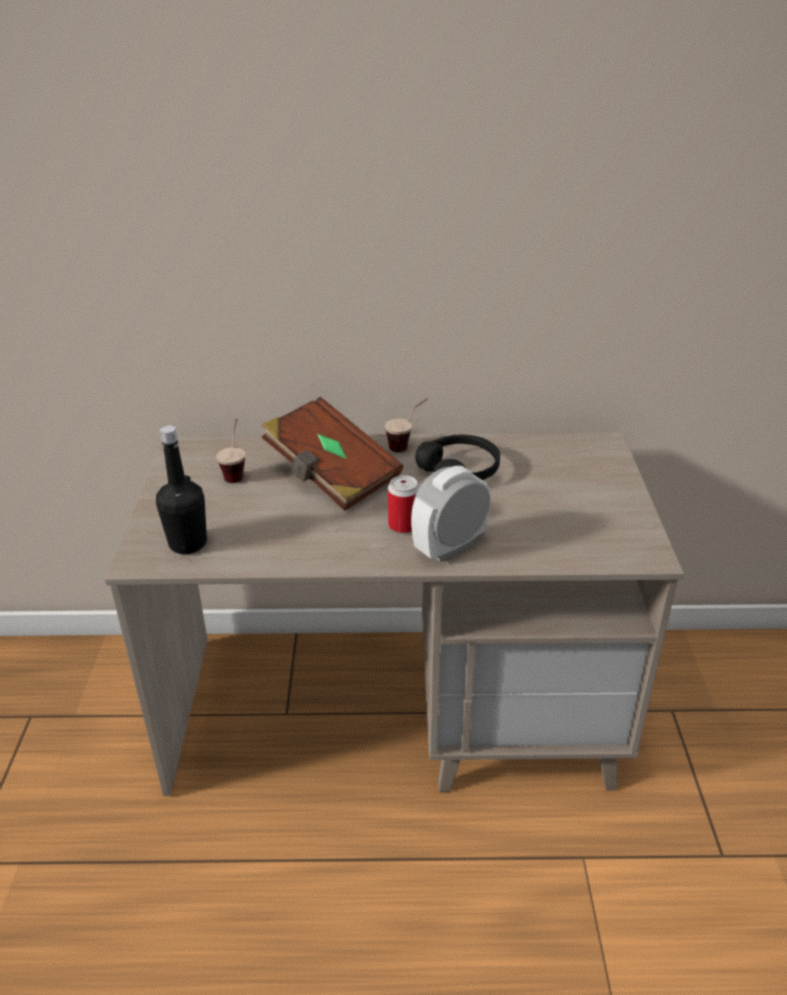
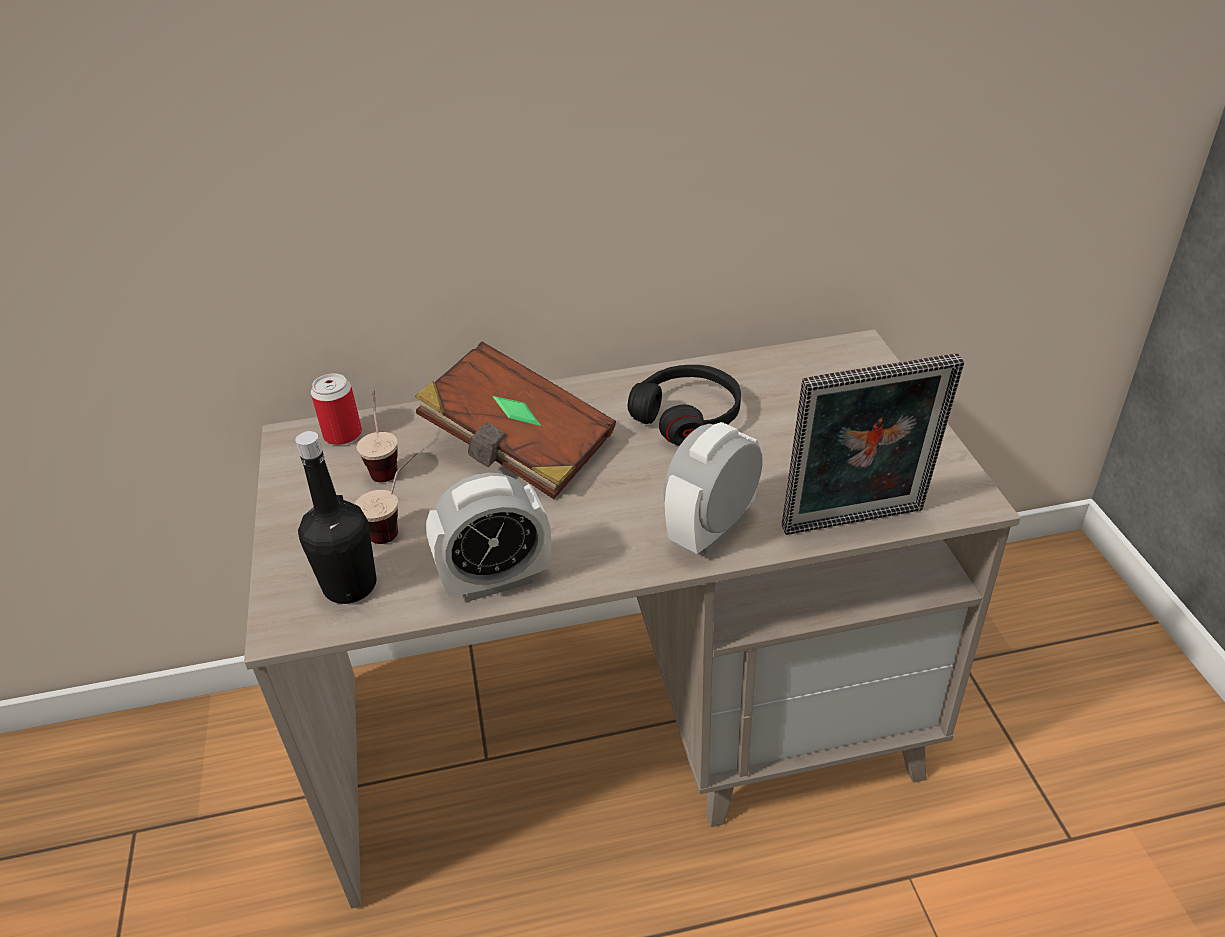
camera: 10 degrees left, 5 degrees up
(287, 555) = (496, 580): none -> alarm clock
(403, 525) = (640, 508): can -> can (343, 434)
(407, 444) = (606, 388): cup -> cup (397, 525)
(556, 559) = (856, 524): none -> picture frame

